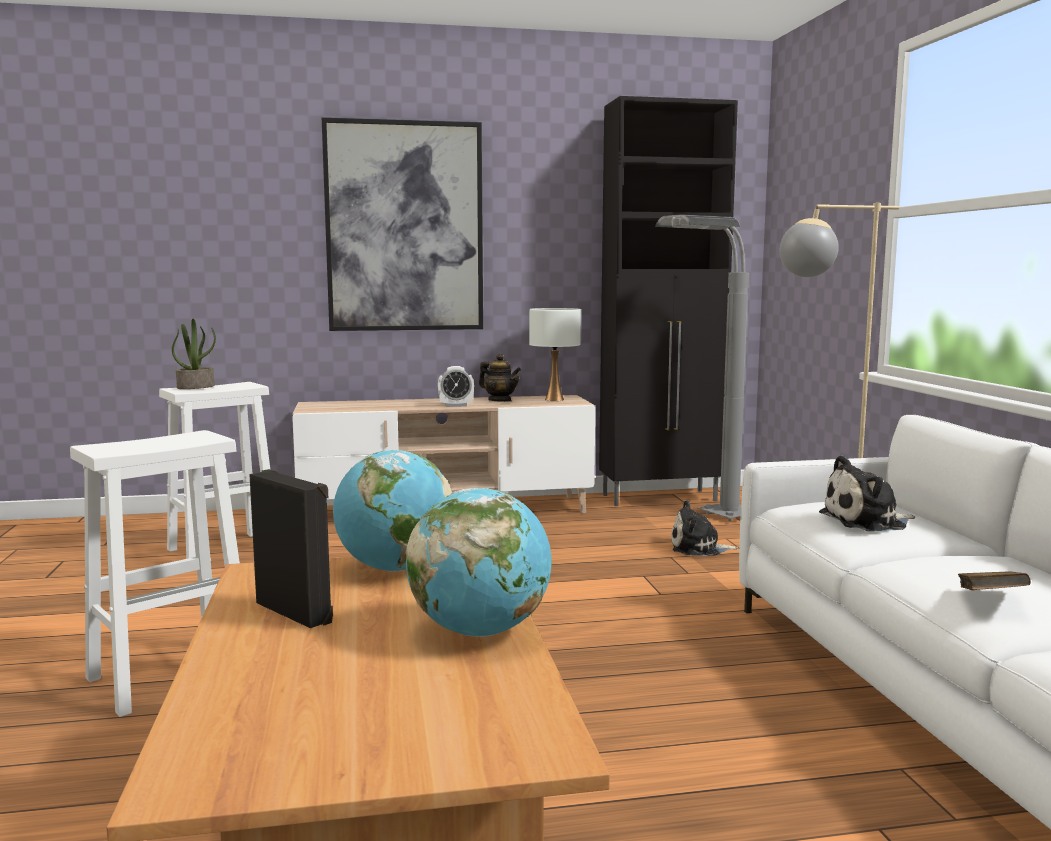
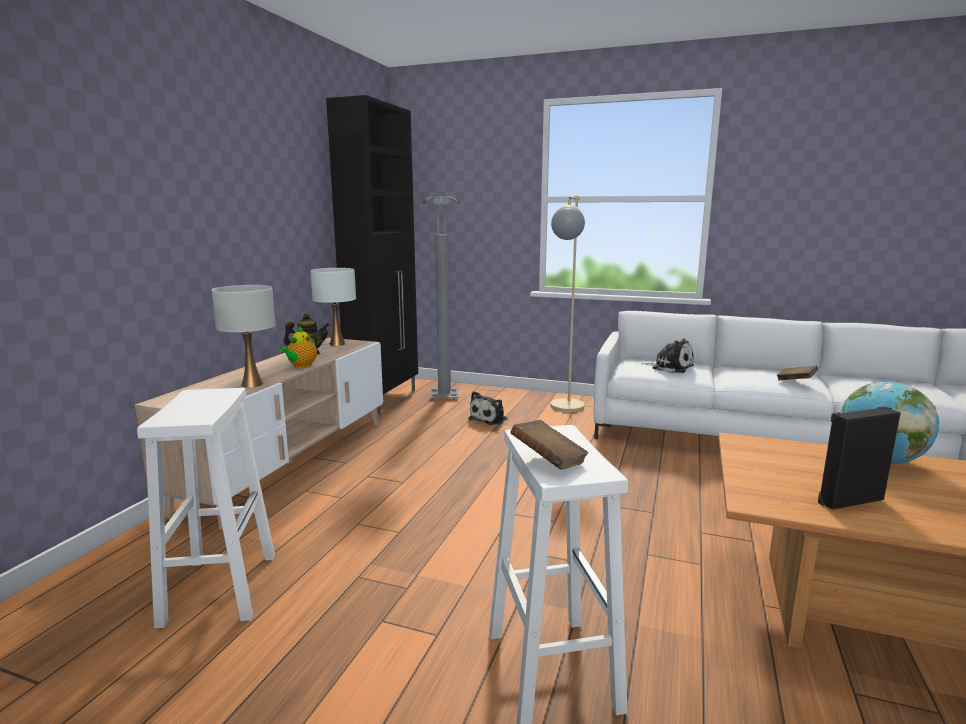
camera: 60 degrees left, 5 degrees up
(129, 442) = (548, 460): none -> brown book
(196, 387) = (175, 411): potted plant -> none
(380, 407) = (252, 384): none -> white table lamp
(395, 569) = (757, 462): globe -> none
(404, 227) = (205, 197): picture -> none
(456, 405) = (301, 366): alarm clock -> teapot
(867, 521) = (670, 367): plush toy -> plush toy turned 75 degrees counterclockwise

